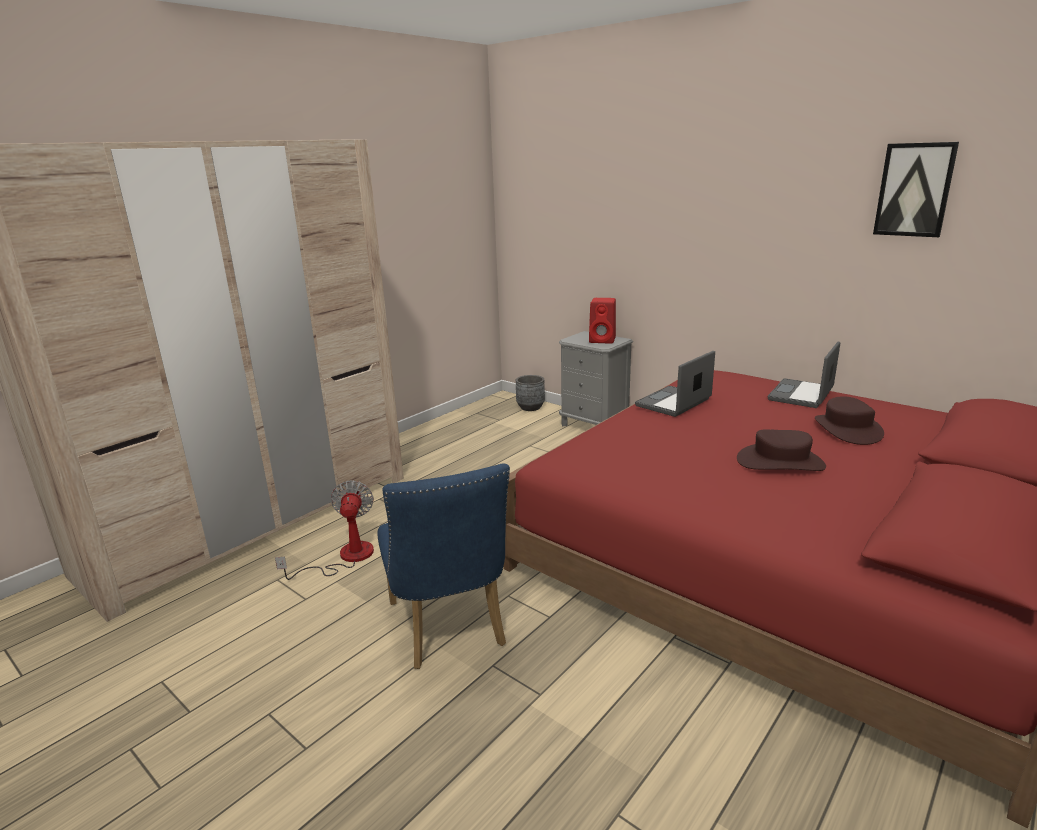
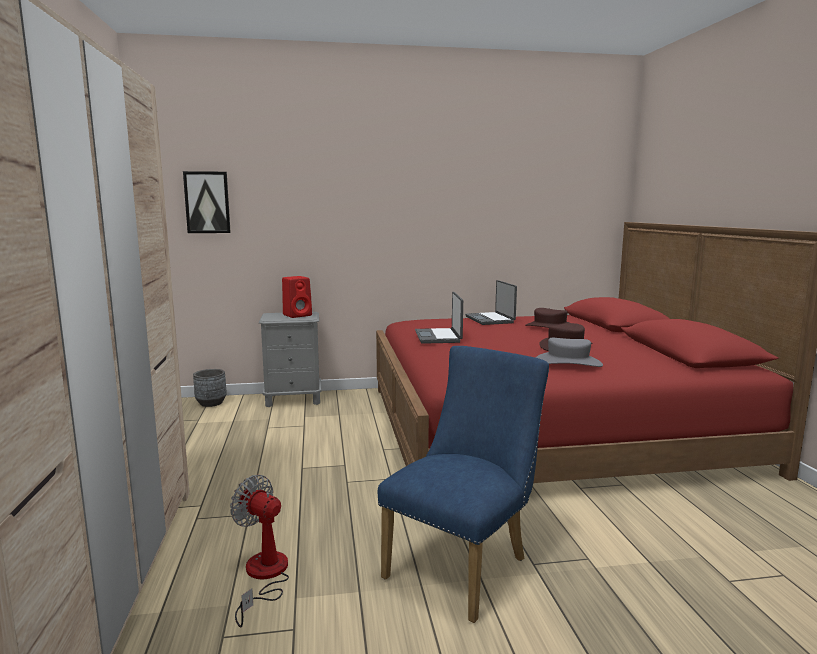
camera: 50 degrees left, 10 degrees down
(449, 630) = (464, 565): blue chair -> blue chair turned 75 degrees counterclockwise
(713, 484) = (568, 363): none -> grey hat
(914, 190) = (516, 179): picture -> picture (207, 202)

